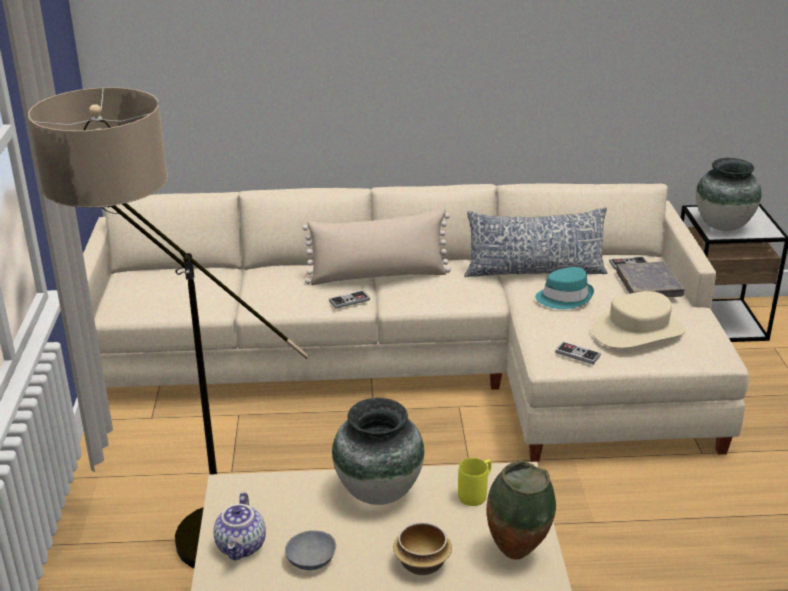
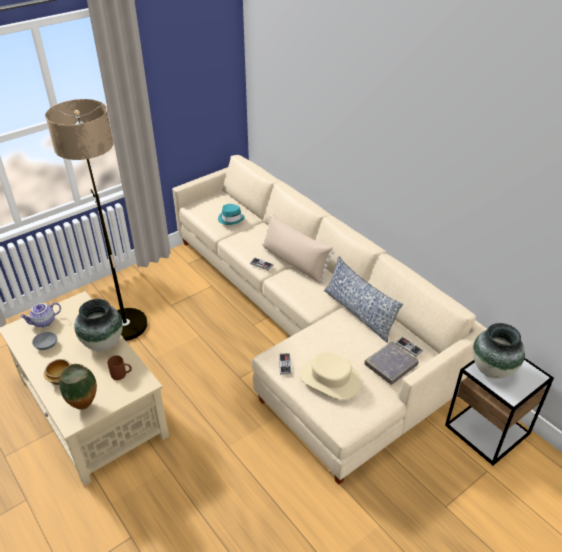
camera: 55 degrees right, 10 degrees up
(476, 493) = (122, 375): yellow mug -> brown mug
(564, 297) = (339, 336): turquoise hat -> turquoise hat (231, 219)

